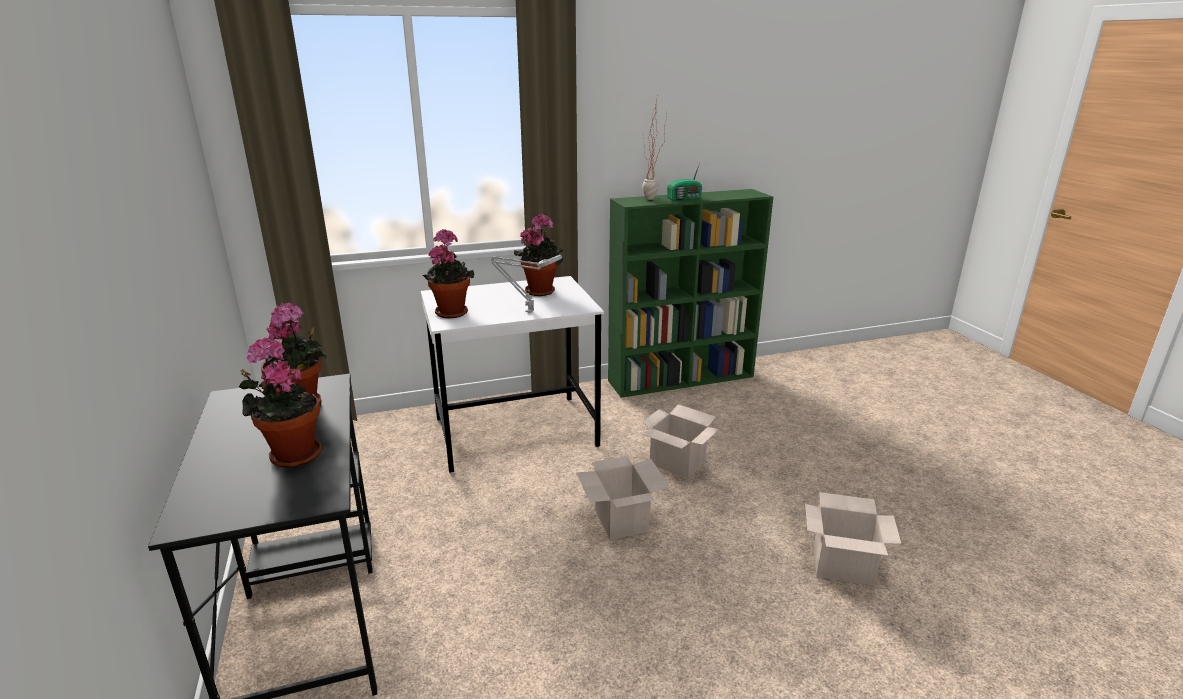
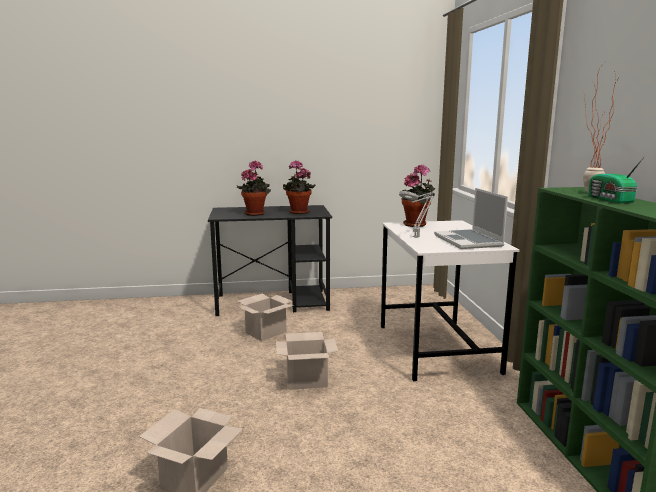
camera: 100 degrees right, 10 degrees down
(541, 290) = (469, 241): potted plant -> laptop
(675, 462) = (382, 417): cardboard box -> cardboard box (266, 332)

